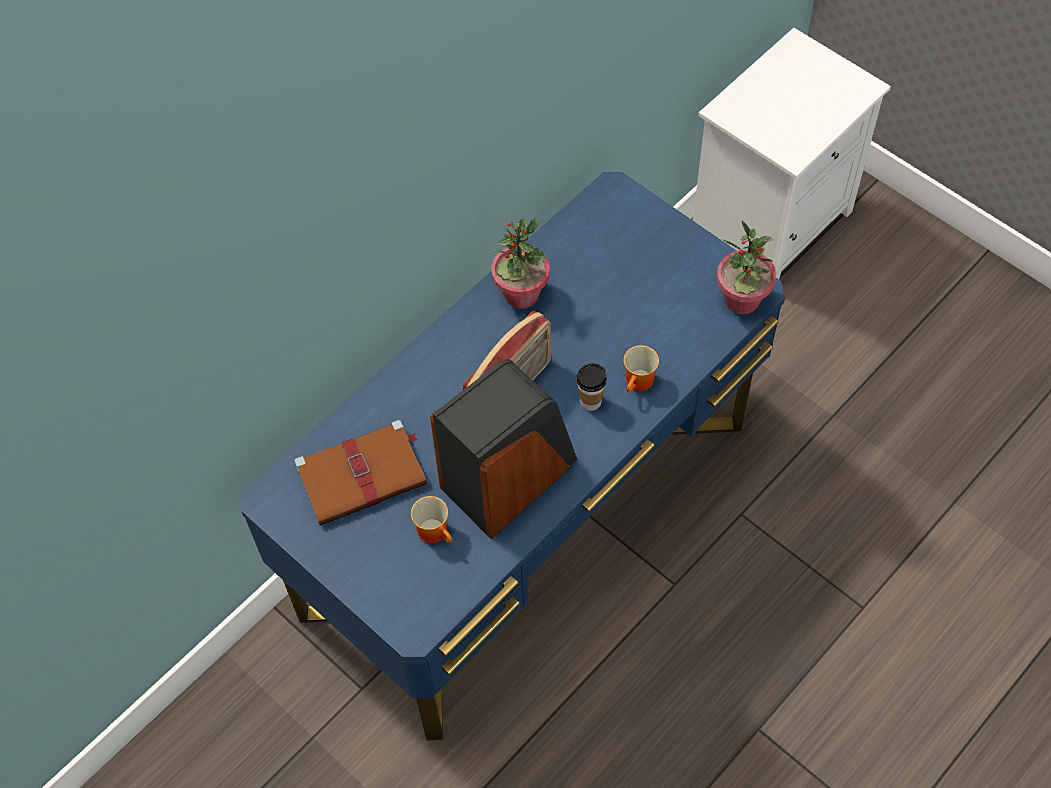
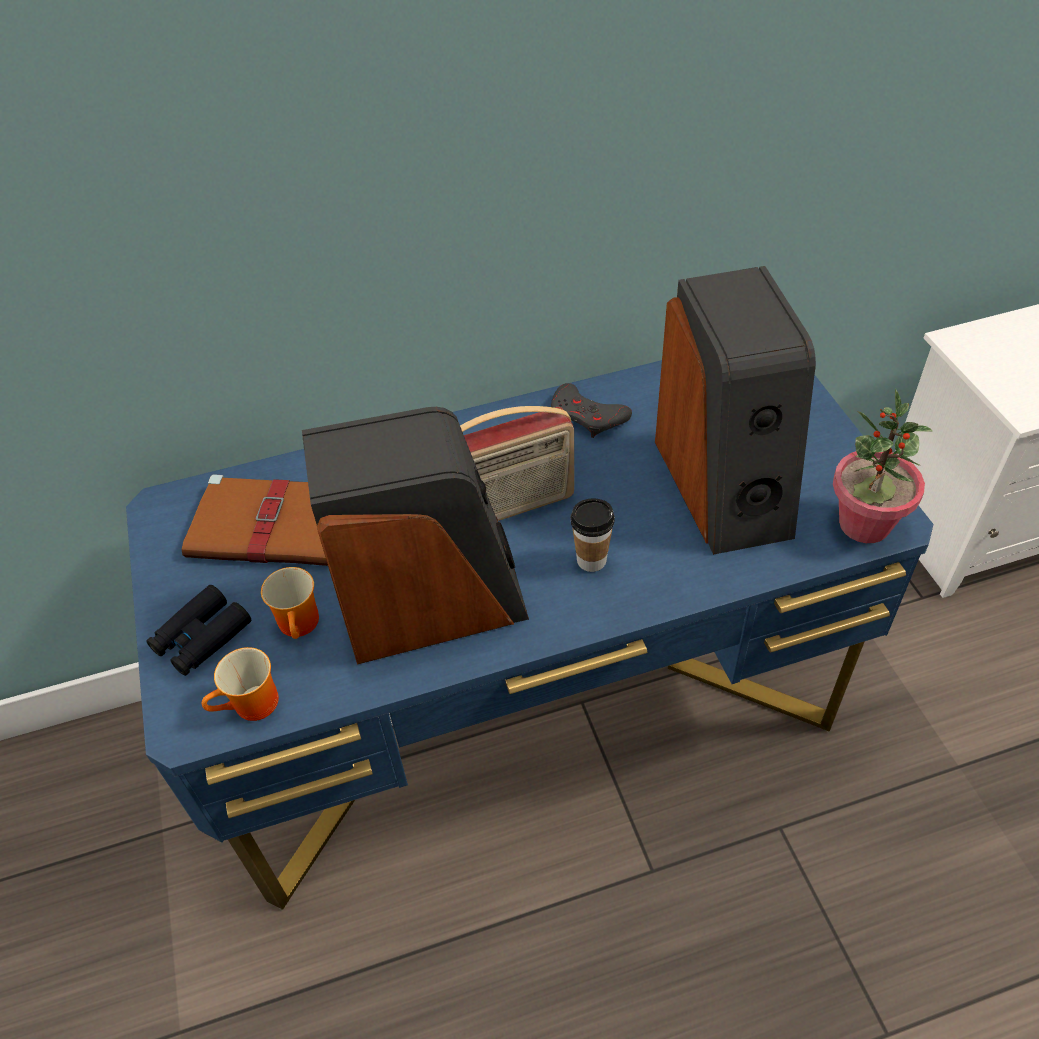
camera: 30 degrees right, 10 degrees down
(377, 571) = (202, 637): none -> black binoculars
(521, 294) = (587, 416): potted plant -> grey game controller
(640, 383) = (668, 565): mug -> mug (253, 707)
(643, 309) = (725, 485): none -> speaker

